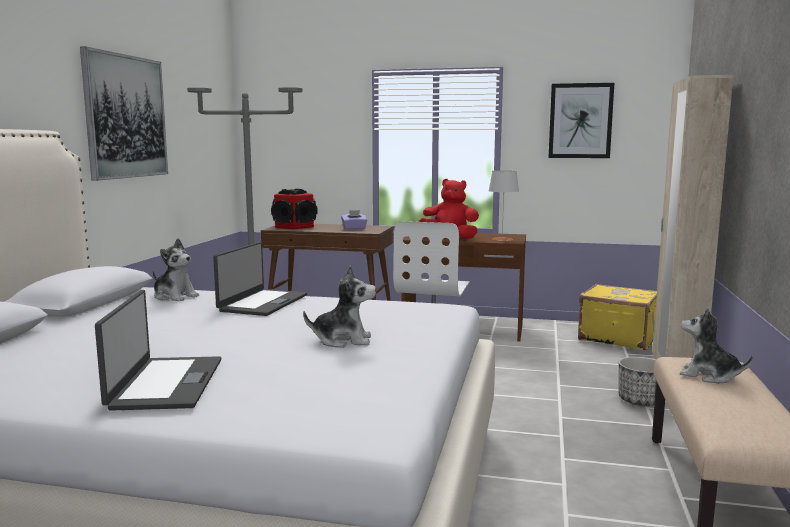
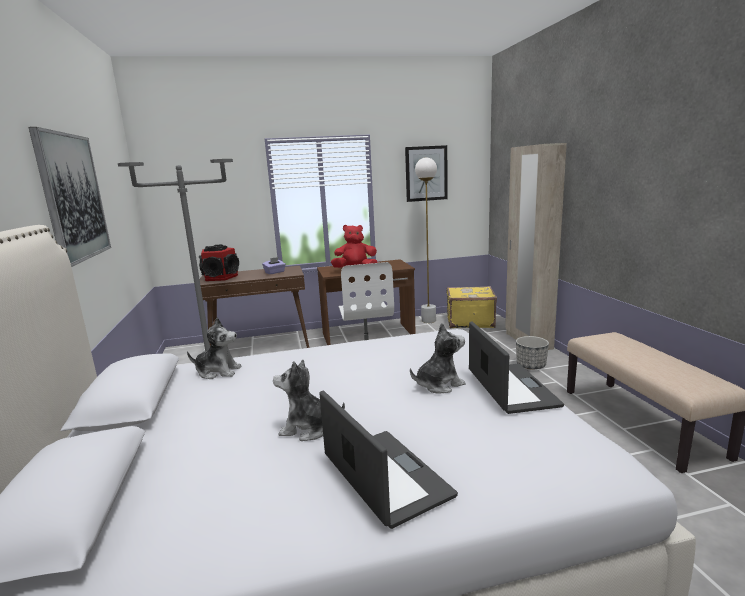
camera: 25 degrees left, 5 degrees up
(262, 303) = (310, 361): laptop -> laptop (510, 388)
(502, 239) = (393, 266): grey table lamp -> none
(561, 327) = (428, 321): none -> white floor lamp
(709, 376) = (621, 347): plush toy -> plush toy (308, 428)

